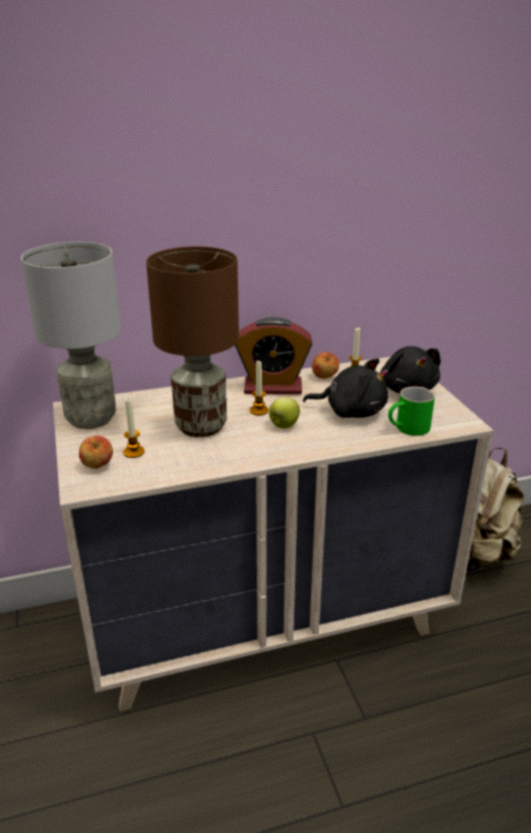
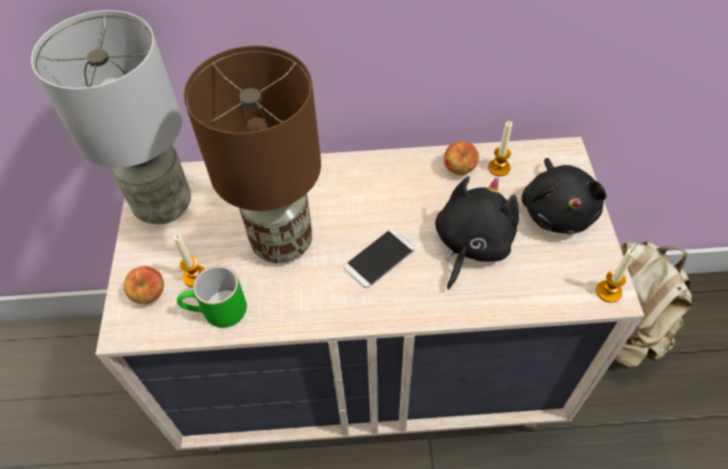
camera: 15 degrees right, 25 degrees up
(259, 410) = (358, 223): candle -> candle (608, 291)
(273, 387) = (388, 179): alarm clock -> none
(283, 425) = (379, 258): apple -> phone
(351, 411) = (471, 244): black plush toy -> black plush toy turned 90 degrees counterclockwise
(408, 429) = (531, 294): green mug -> green mug (216, 312)

